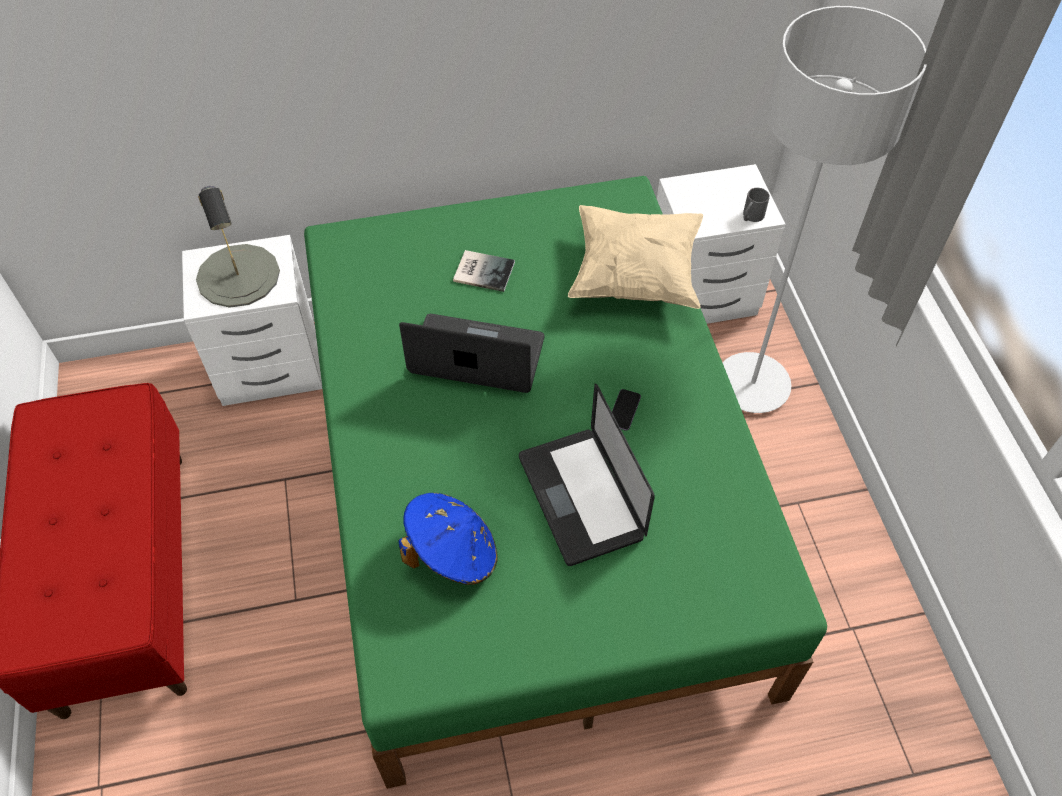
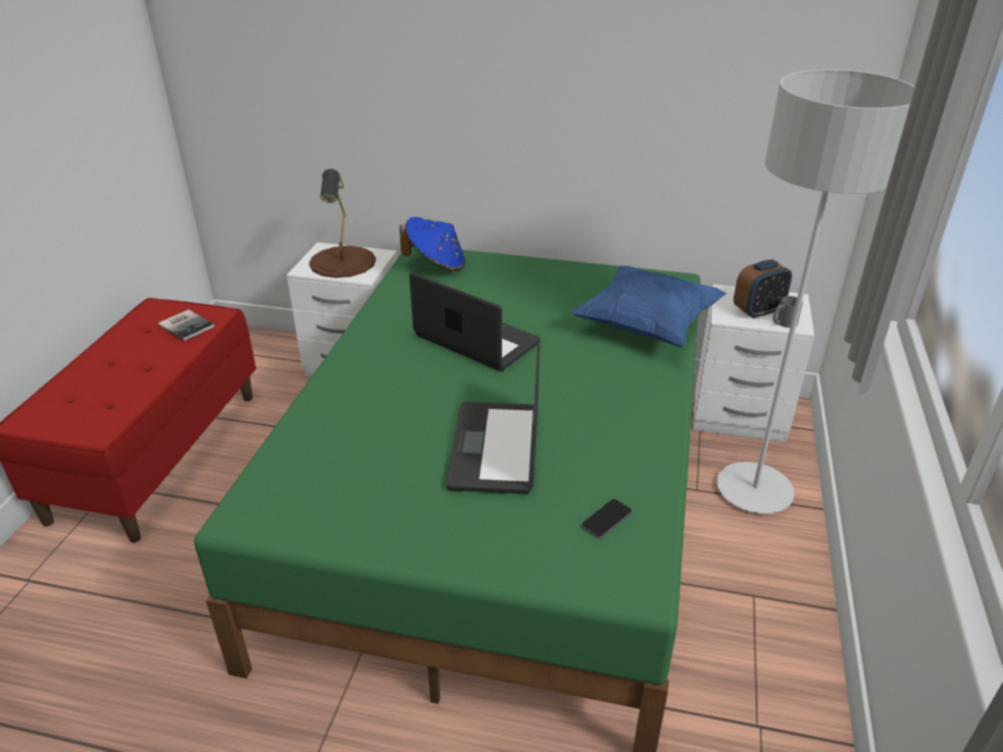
camera: 25 degrees right, 20 degrees down
(238, 275) = (343, 262): grey table lamp -> brown table lamp
(452, 552) = (358, 450): blue hat -> blue hat (436, 264)
(483, 270) = (520, 294): book -> book (187, 325)
(624, 410) = (576, 405): phone -> phone (606, 519)
(634, 275) = (646, 326): beige pillow -> blue pillow
(720, 206) = (758, 311): none -> alarm clock

